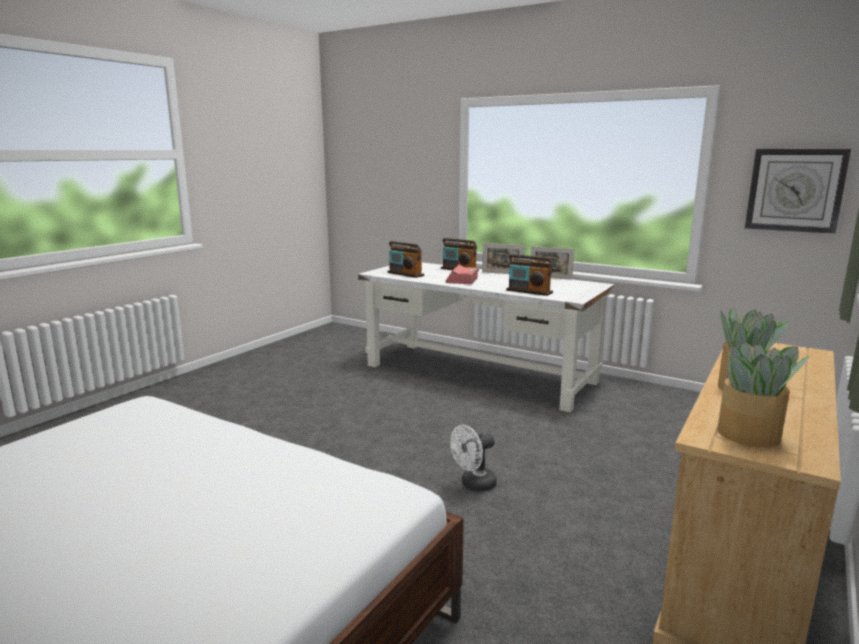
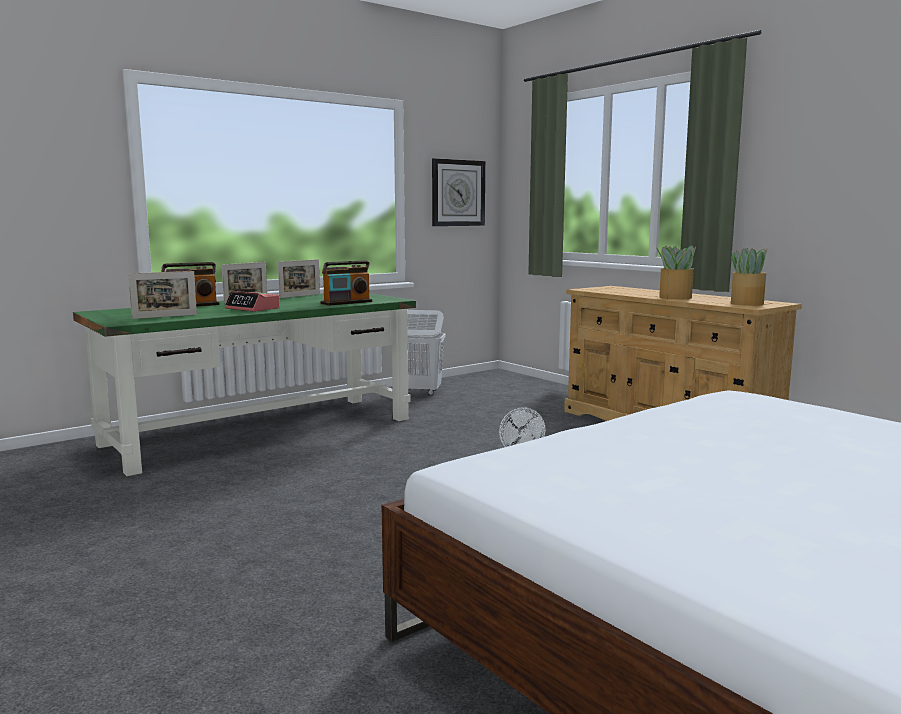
camera: 70 degrees left, 5 degrees down
(405, 274) = (164, 316): radio -> picture frame
(480, 373) = (262, 431): white desk -> green desk
(662, 400) = (420, 392): none -> white laundry basket

